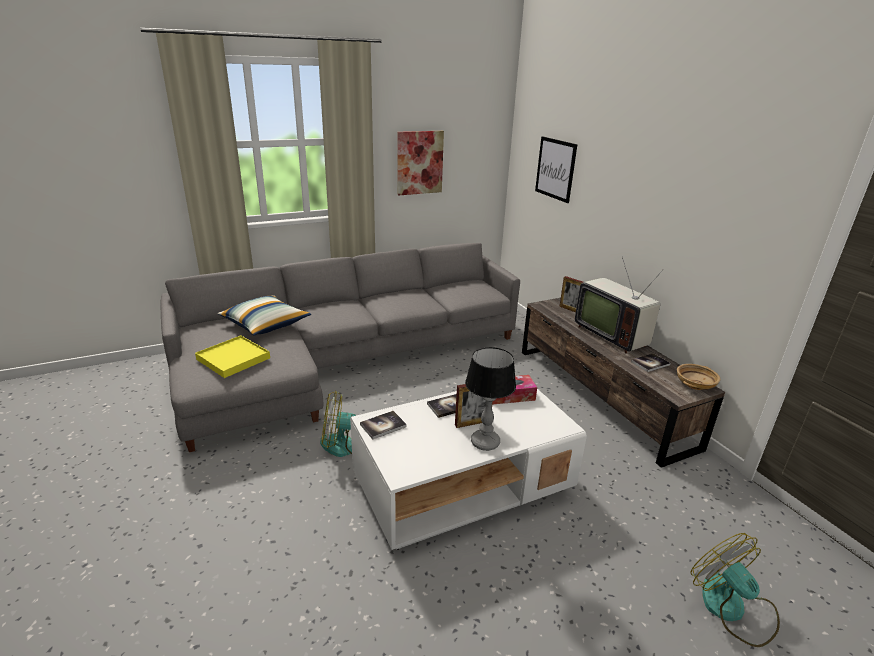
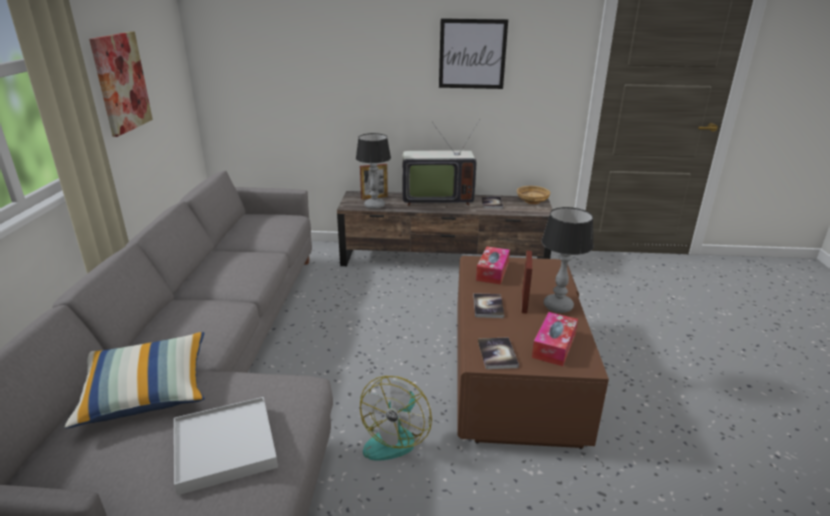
camera: 60 degrees left, 0 degrees up
(233, 358) = (224, 447): yellow tray -> white tray
(417, 451) = (554, 346): none -> tissue box
(463, 485) = (514, 375): white coffee table -> brown coffee table
(555, 169) = (284, 58): picture -> picture (472, 54)
(556, 314) = (375, 206): none -> table lamp
(732, 609) = (686, 310): fan -> none

